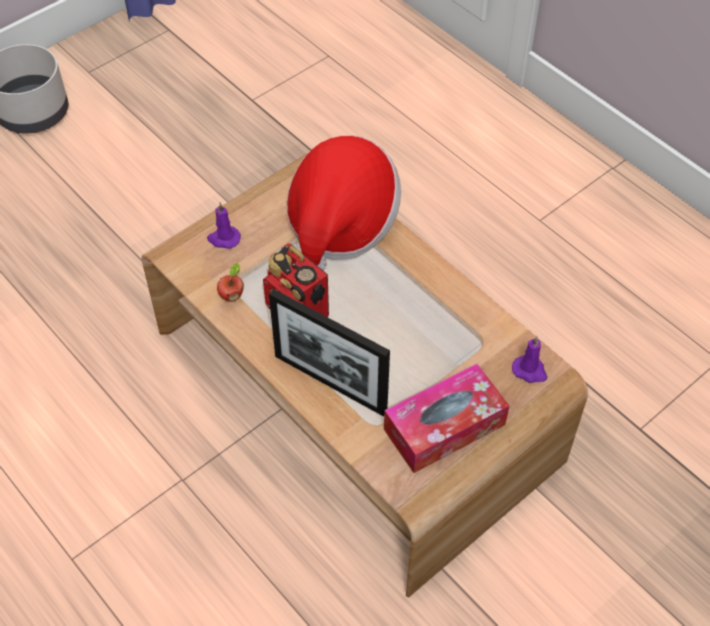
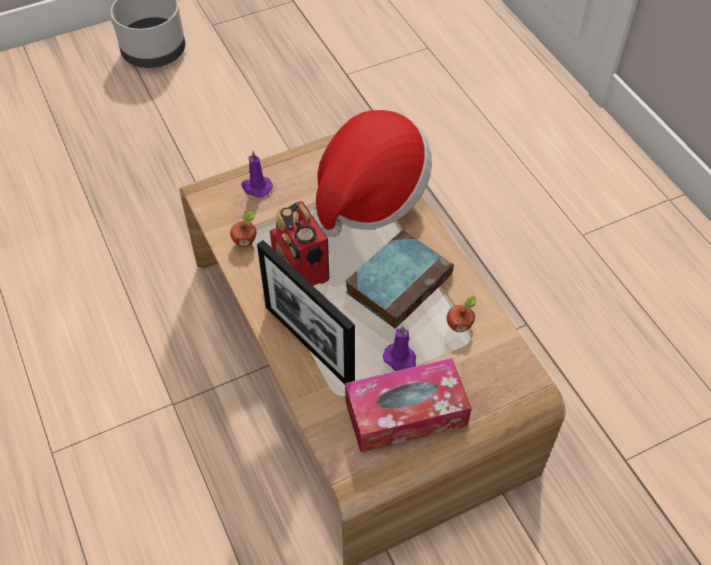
camera: 15 degrees right, 0 degrees up
(398, 303) = (399, 282): none -> book
(468, 332) = (459, 325): none -> apple
(530, 371) = (509, 377): purple candle -> purple candle (401, 359)

